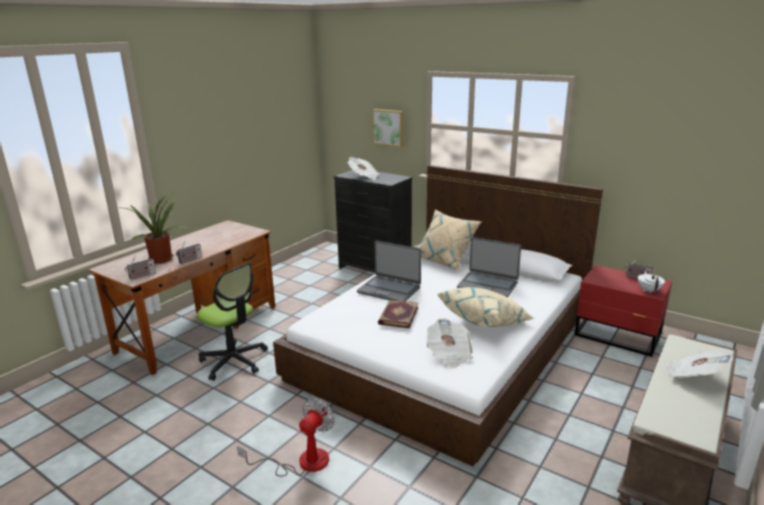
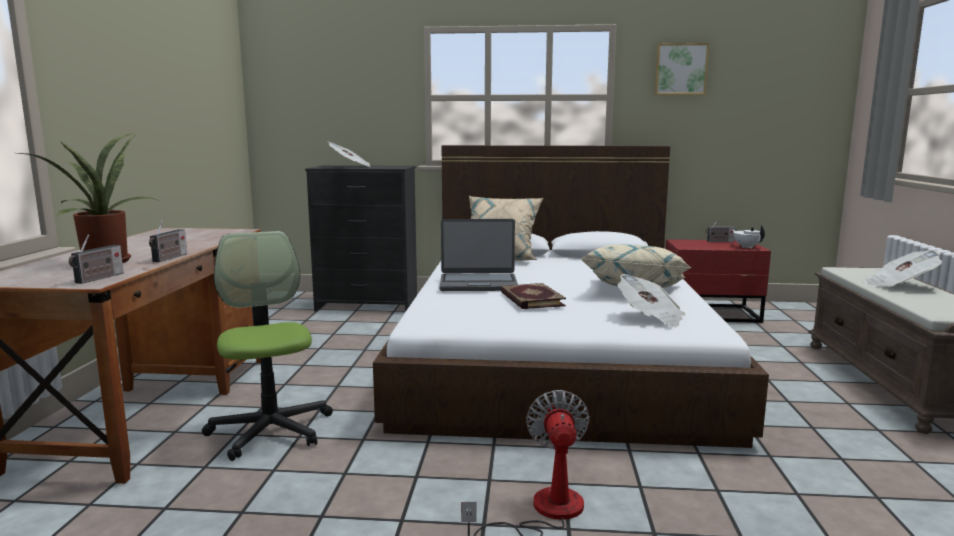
camera: 30 degrees left, 10 degrees down
(234, 361) = (270, 430): office chair -> office chair turned 120 degrees counterclockwise
(388, 127) = (366, 106): picture -> picture (680, 69)
(487, 285) = (584, 267): laptop -> none

